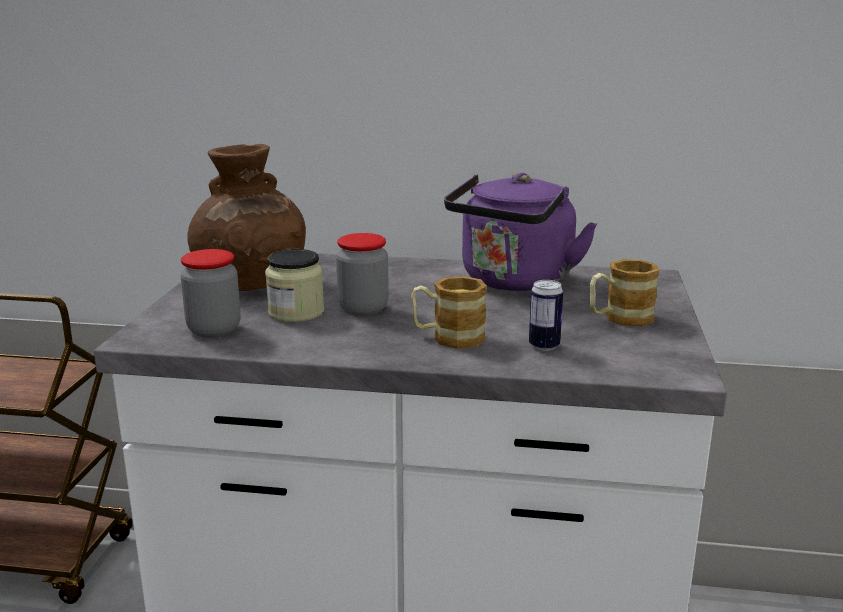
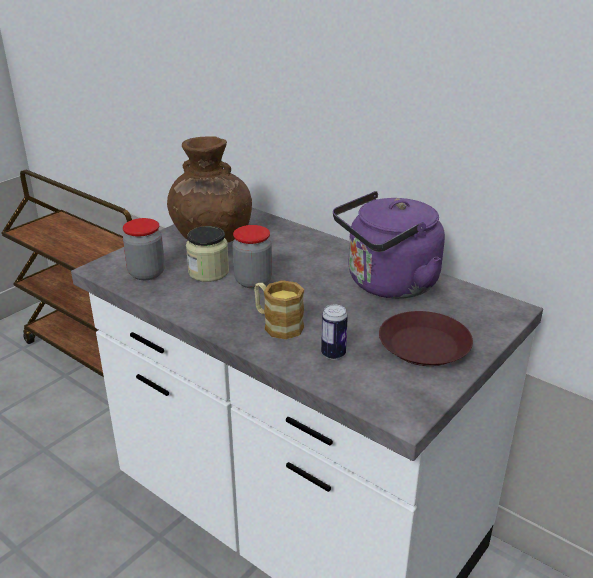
camera: 30 degrees right, 10 degrees up
(619, 319) = (423, 345): mug -> brown plate

